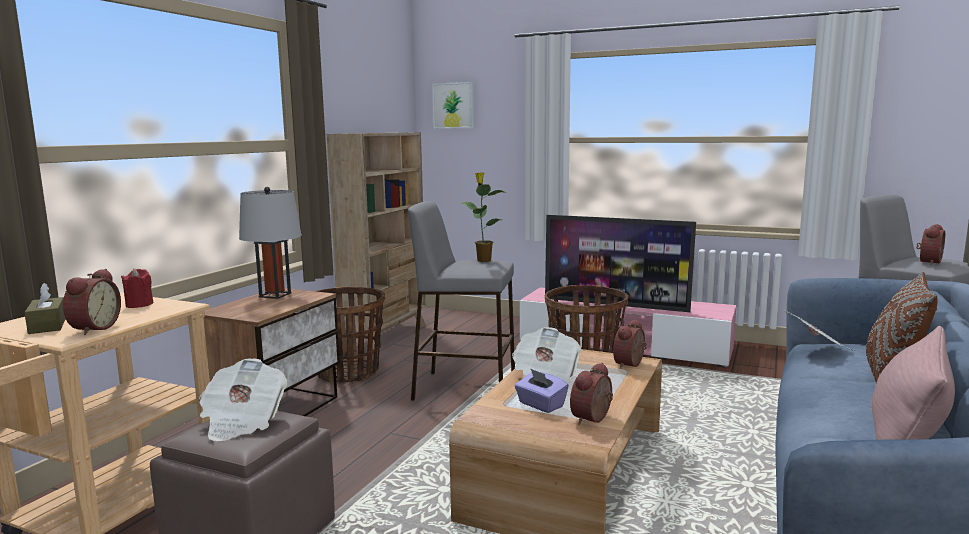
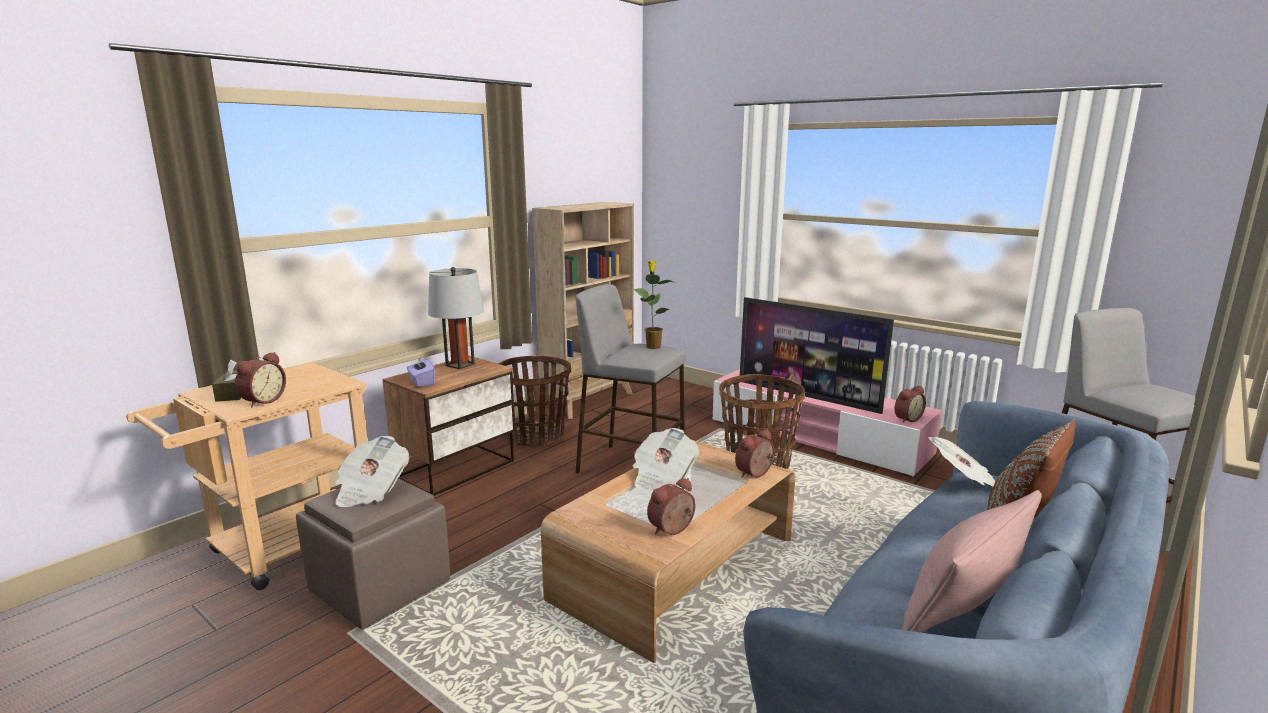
camera: 15 degrees right, 5 degrees up
(139, 305) = (314, 378): red candle -> none
(453, 105) = (676, 173): picture -> none
(540, 405) = (635, 508): purple tissue box -> purple tissue box (421, 383)
(927, 262) = (1144, 394): alarm clock -> alarm clock (906, 419)

